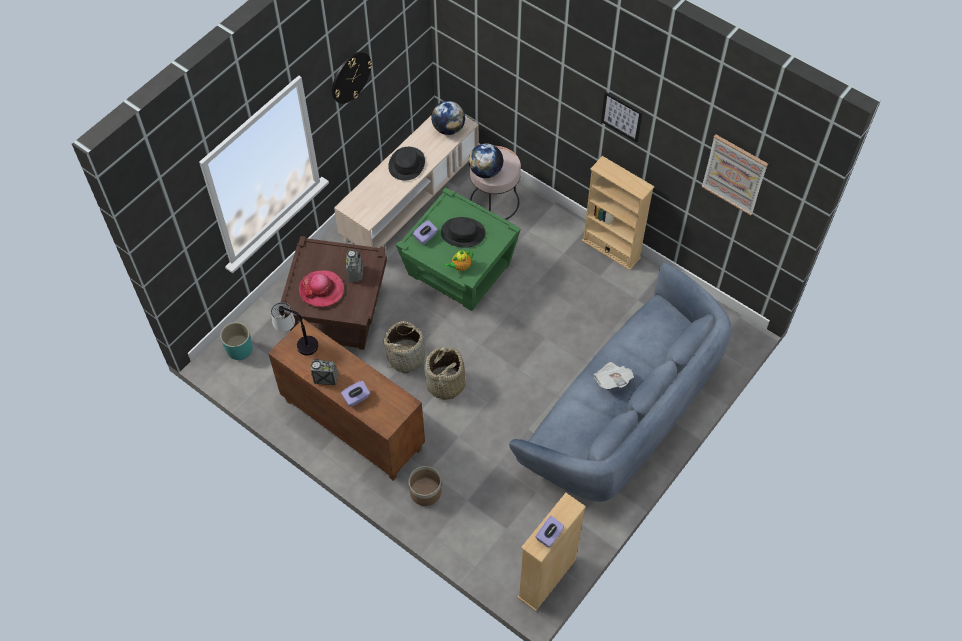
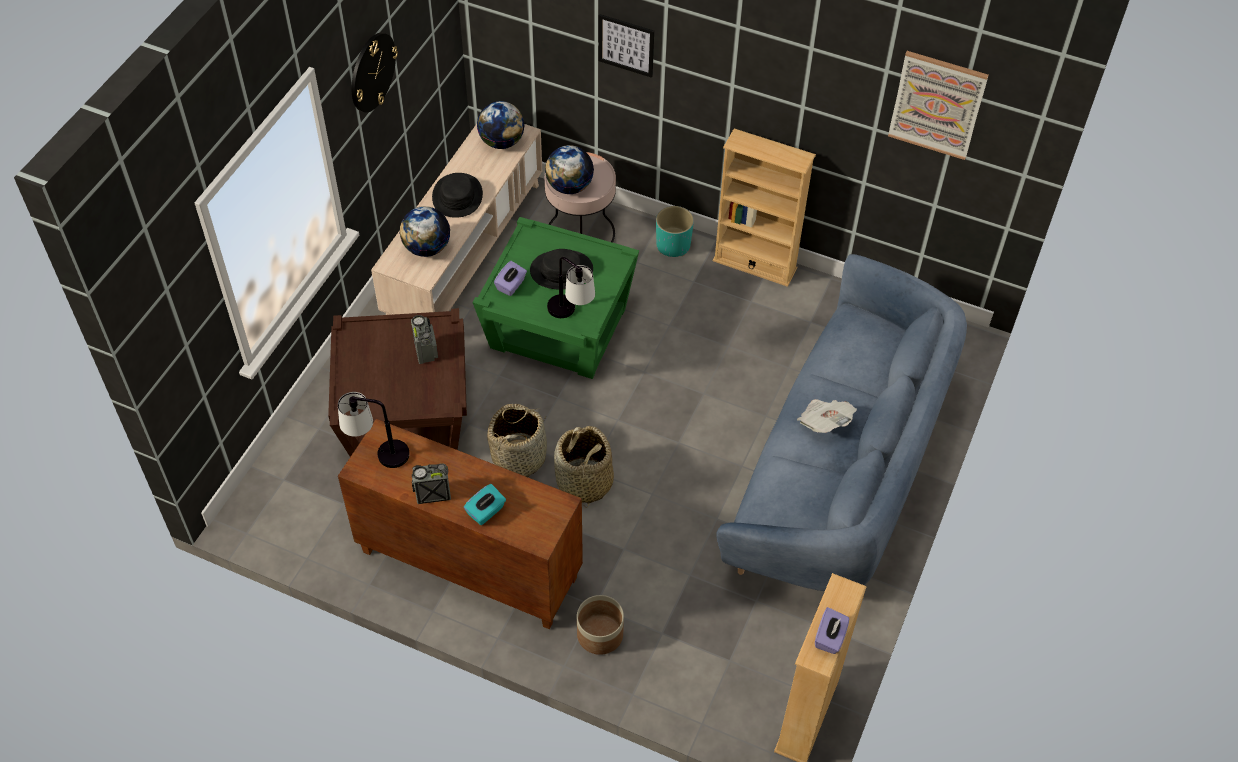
camera: 15 degrees left, 5 degrees down
(240, 349) = (275, 494): turquoise planter -> turquoise planter (673, 245)
(321, 290) = (384, 382): hat -> none
(356, 398) = (486, 512): purple tissue box -> turquoise tissue box
(375, 199) = (426, 248): none -> globe
(460, 267) = (571, 315): teapot -> table lamp
(621, 116) = (761, 61): picture -> picture (626, 45)

